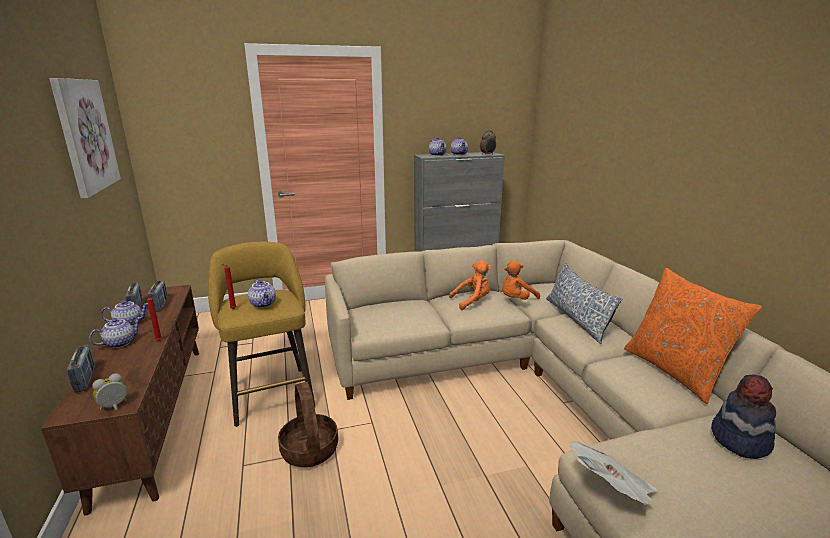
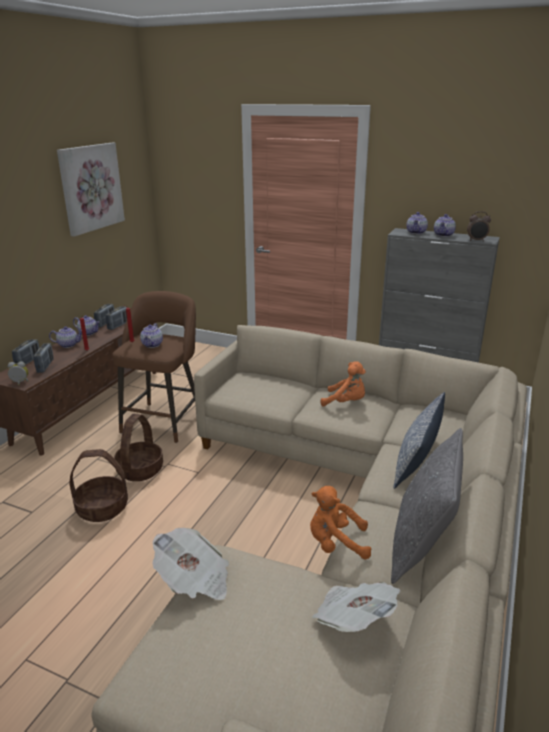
camera: 40 degrees right, 5 degrees up
(124, 375) = (45, 366): none -> radio
(271, 393) = (164, 420): yellow stool -> brown stool
(320, 511) = (102, 508): none -> basket
(516, 300) = (391, 416): orange plush toy -> orange plush toy (336, 544)
(675, 371) = (422, 546): orange pillow -> grey pillow
(739, 440) = (353, 619): hat -> newspaper

